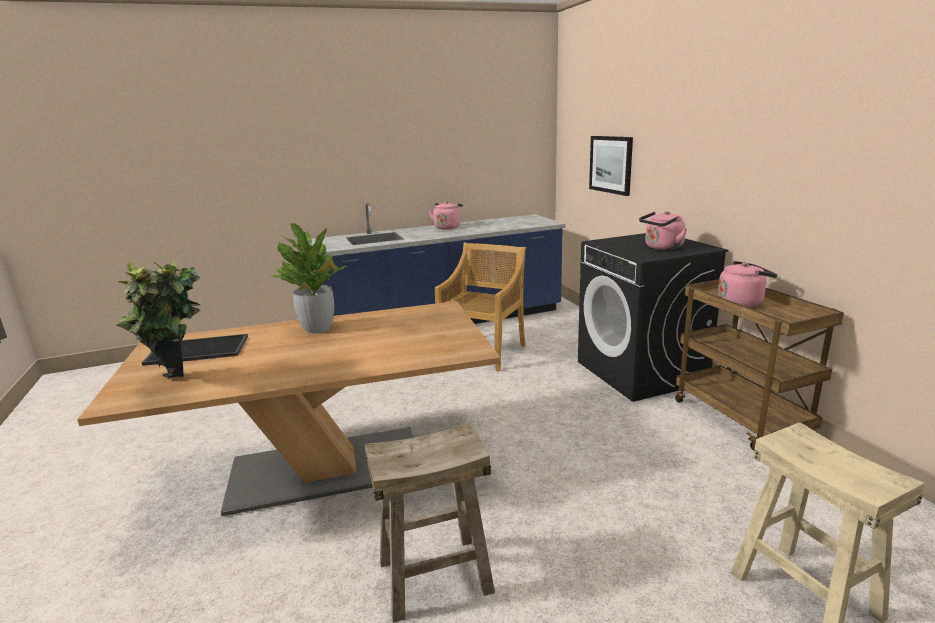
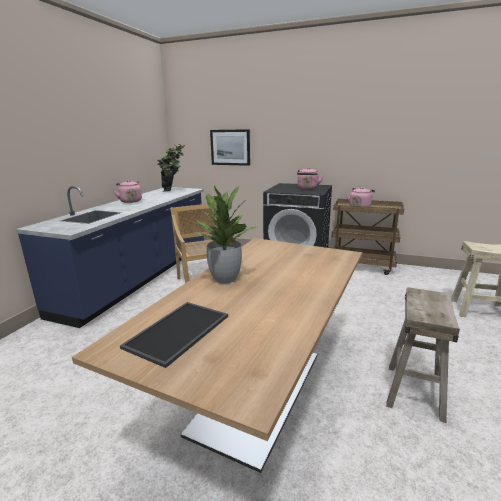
camera: 50 degrees left, 0 degrees up
(177, 385) = (255, 355): potted plant -> potted plant (174, 191)

